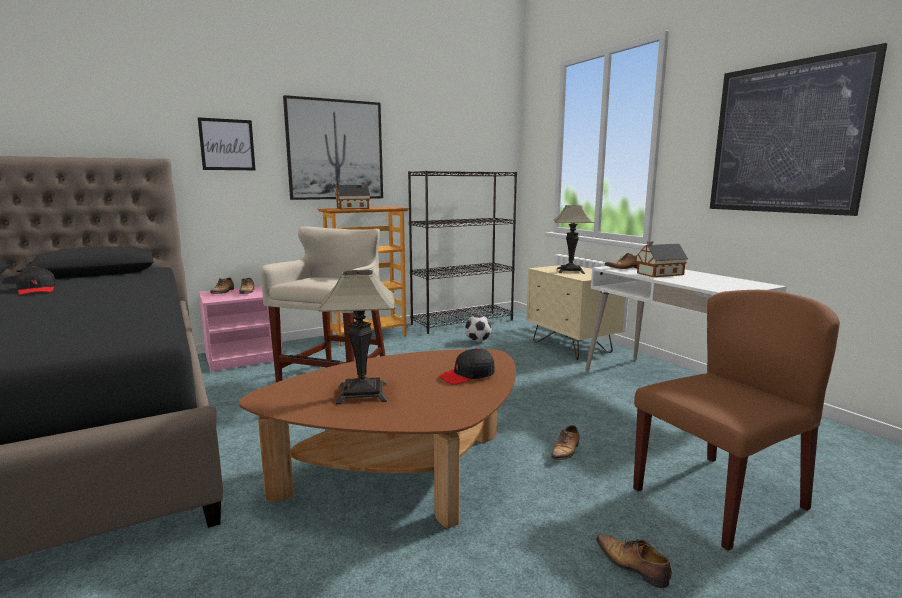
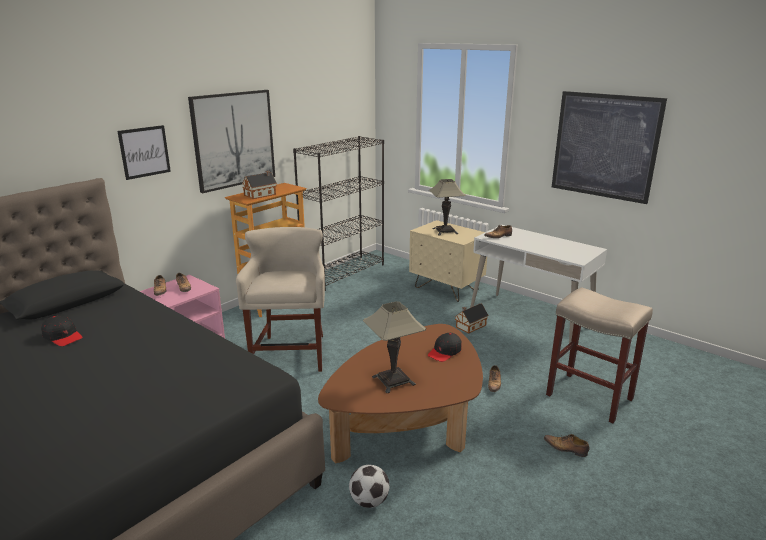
camera: 20 degrees left, 10 degrees up
(478, 341) = (372, 293): football -> football (369, 501)
(658, 274) = (524, 242): toy house -> toy house (469, 326)
(719, 497) = (590, 397): brown chair -> beige stool

